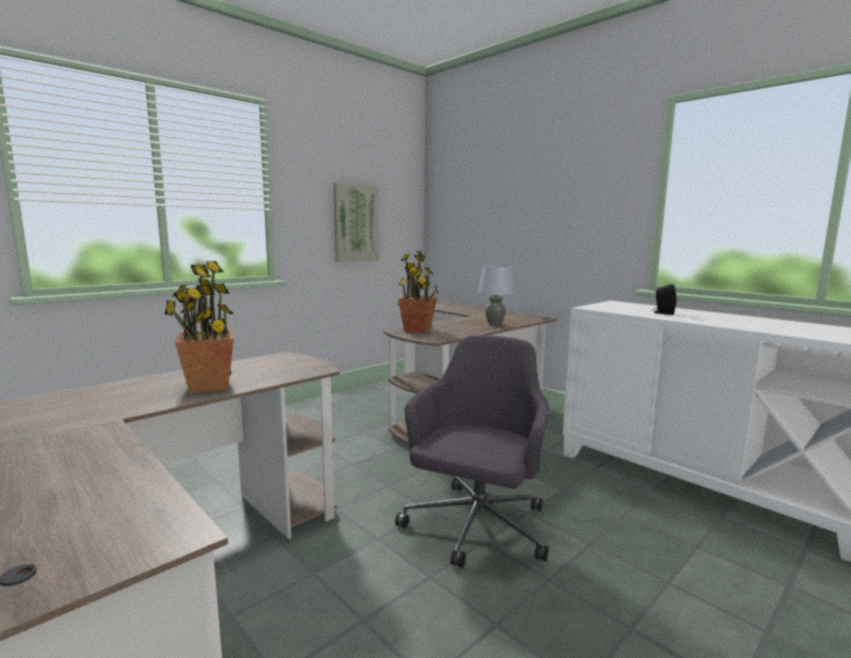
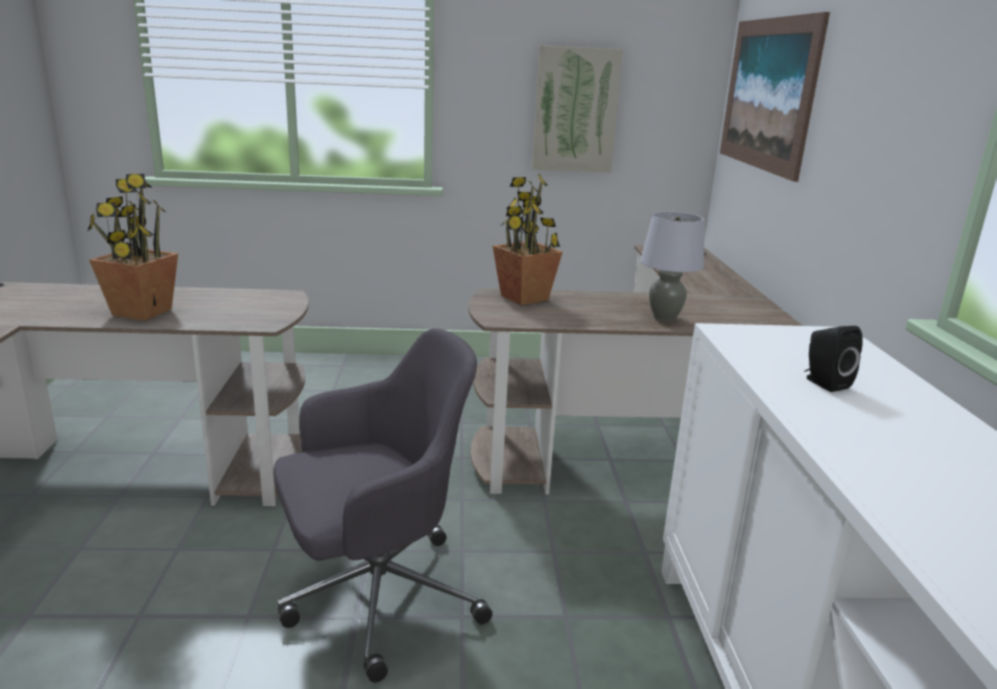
camera: 40 degrees right, 10 degrees up
(472, 207) = (768, 94): none -> picture

